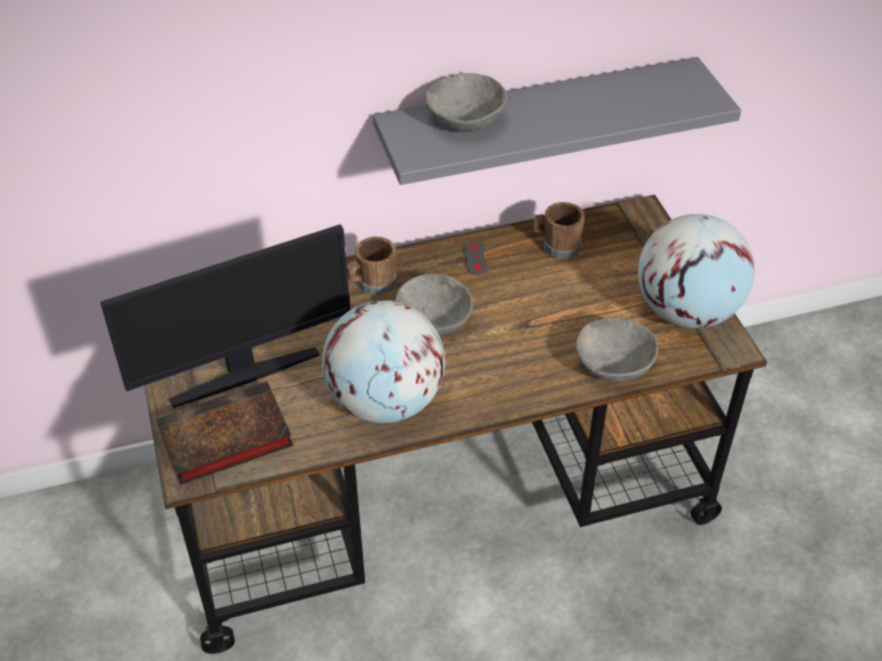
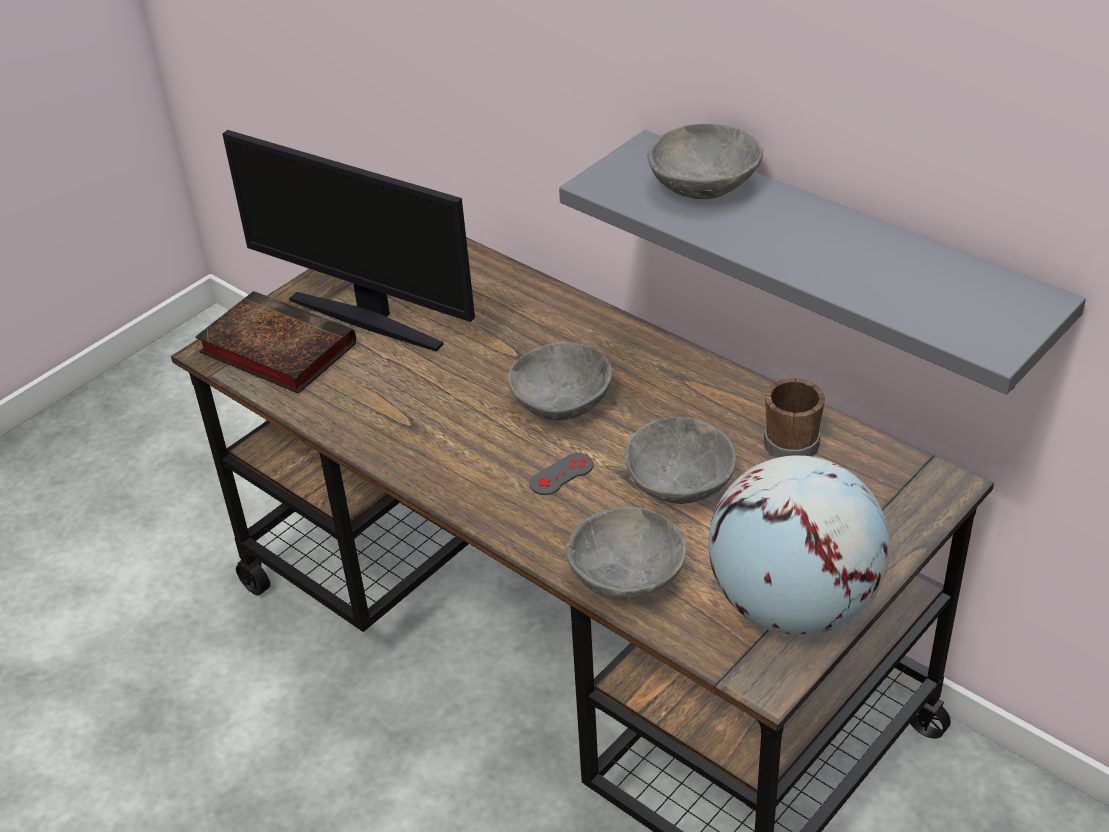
camera: 60 degrees right, 5 degrees down
(372, 284) = (575, 335): brown mug -> none
(385, 402) = (410, 426): globe -> none
(476, 258) = (696, 387): grey game controller -> grey game controller (561, 474)
(552, 306) = (679, 482): none -> grey bowl

